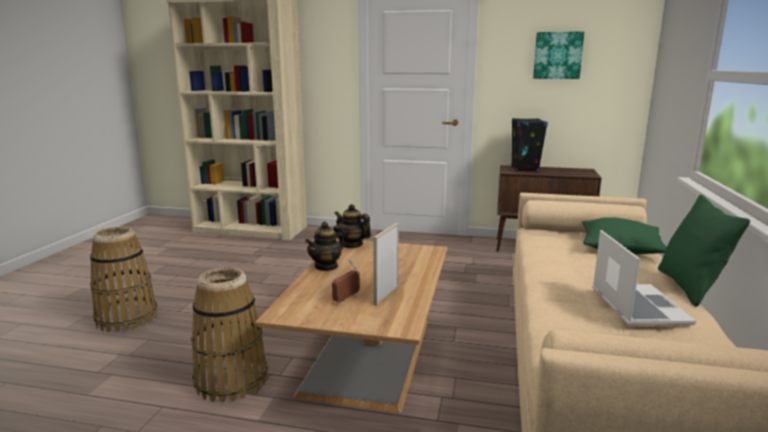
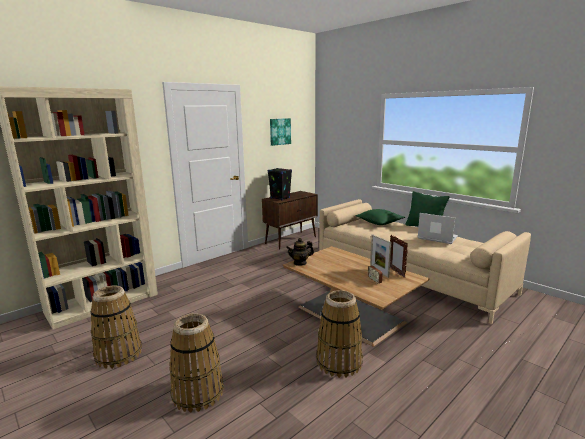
camera: 55 degrees left, 0 degrees up
(171, 266) = (119, 354): none -> basket
(326, 266) = (325, 276): teapot -> none
(406, 307) = (396, 272): none -> picture frame

